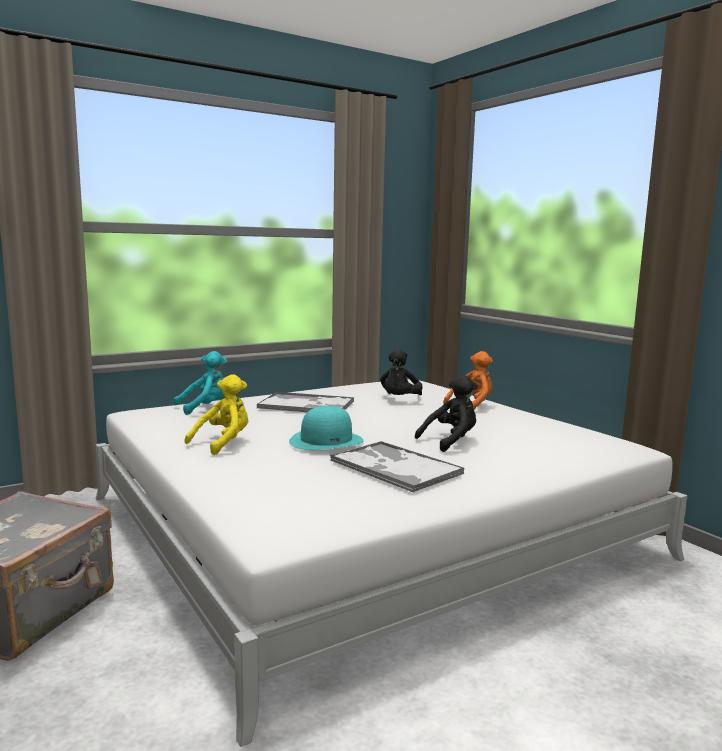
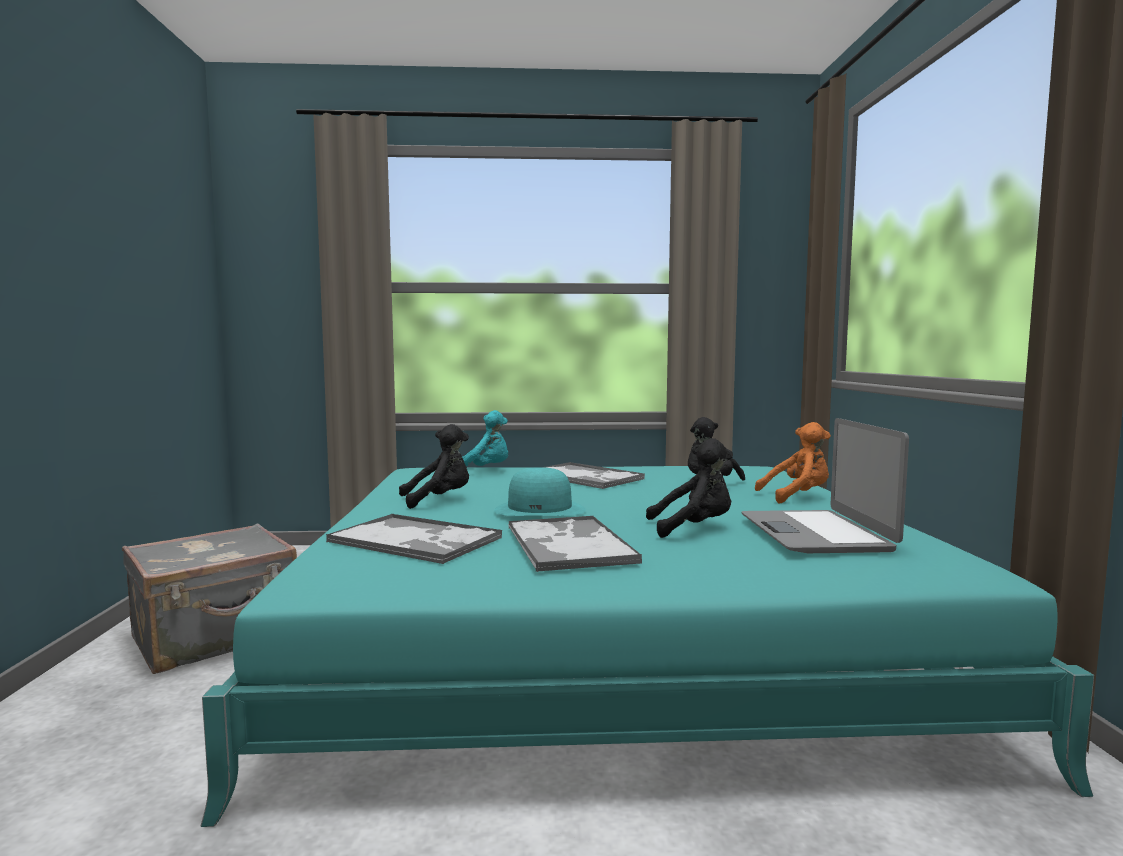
camera: 30 degrees right, 5 degrees down
(223, 443) = (439, 500): yellow plush toy -> black plush toy
(279, 483) = (416, 540): none -> tray
(363, 526) = (608, 630): white bed -> turquoise bed
(529, 434) = (815, 533): none -> laptop

